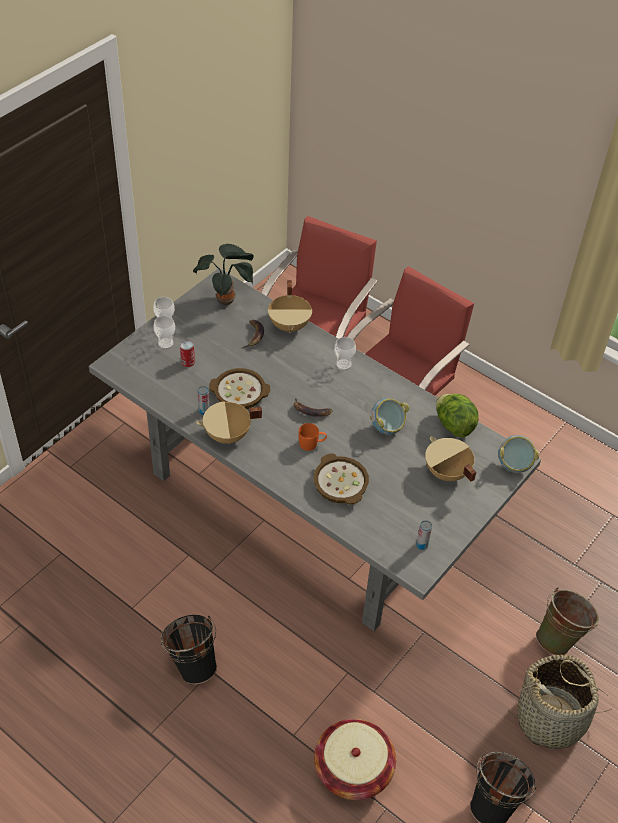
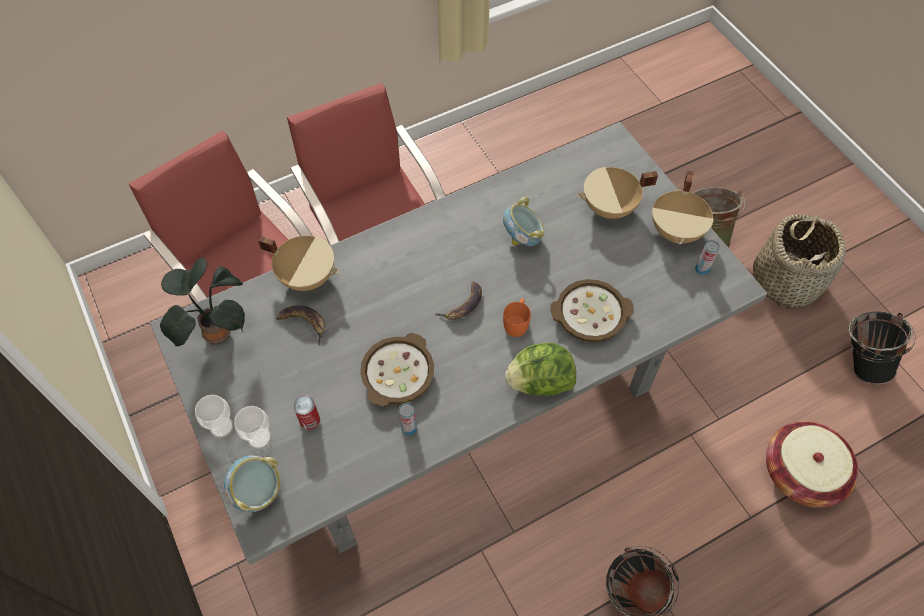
camera: 65 degrees left, 10 degrees up
(227, 436) = (464, 413): beige cooking pot -> beige cooking pot (677, 231)
(343, 364) = (404, 244): cup -> none
(453, 425) = (545, 175): lettuce -> lettuce (539, 382)
(514, 465) = (620, 146): bowl -> bowl (258, 492)

